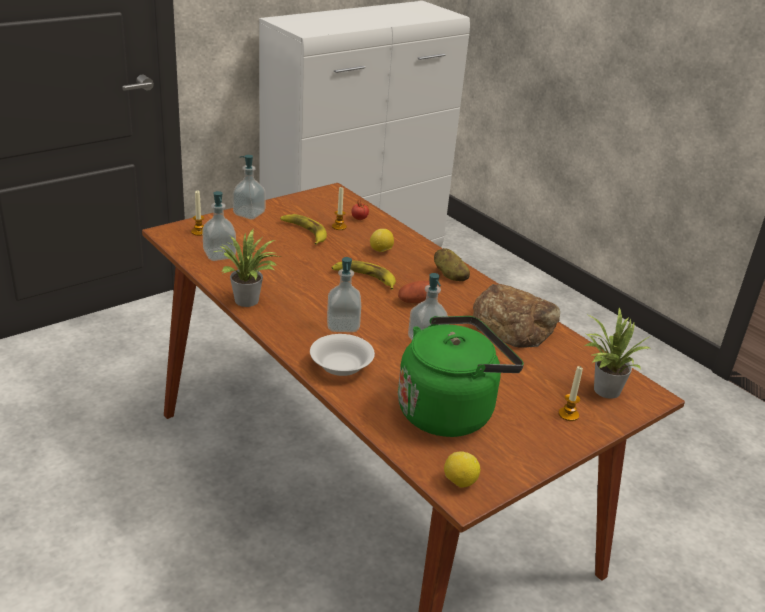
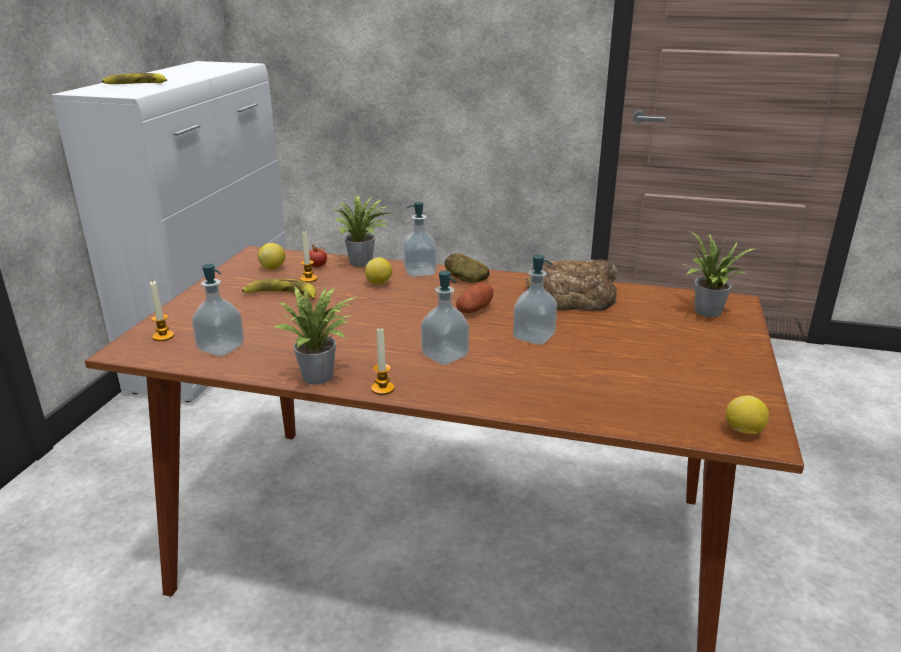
camera: 35 degrees left, 5 degrees down
(249, 214) = (197, 300): soap dispenser -> soap dispenser (420, 272)
(328, 208) = (273, 268): none -> lemon
(340, 366) = (500, 391): white bowl -> none
(364, 278) = (400, 310): banana -> banana (136, 84)
(395, 229) = (363, 263): none -> potted plant
(449, 410) = (641, 380): green kettle -> none
(568, 414) = (716, 340): candle -> candle (382, 388)

